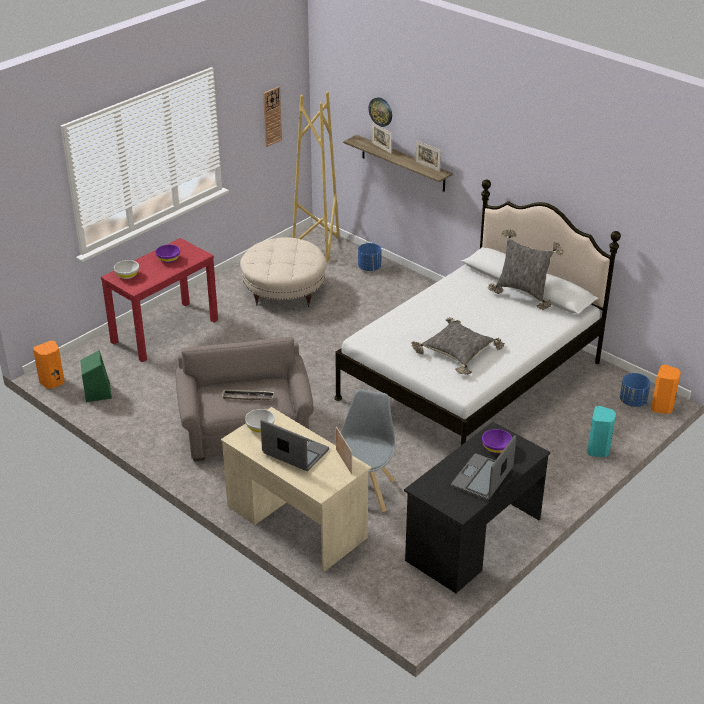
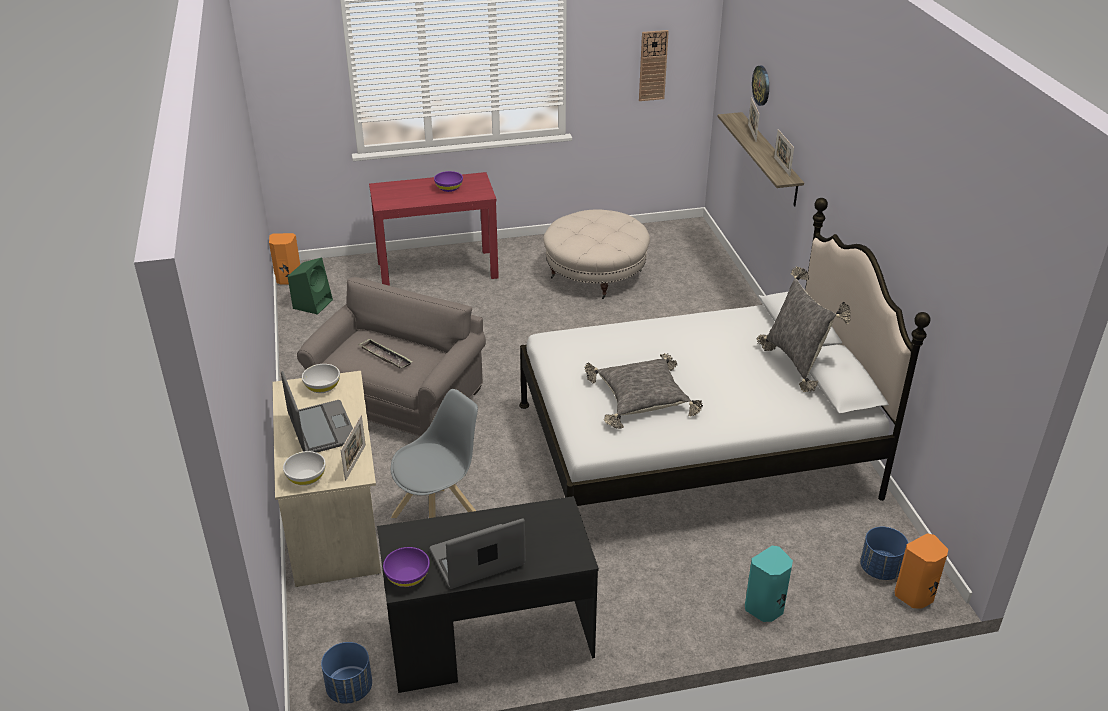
camera: 35 degrees right, 0 degrees up
(127, 275) = (393, 190): white bowl -> white bowl (306, 477)
(320, 248) = (682, 244): yellow clothes rack -> none
(369, 268) = (714, 282): blue planter -> blue planter (350, 688)
(496, 448) = (538, 530): purple bowl -> purple bowl (407, 577)

